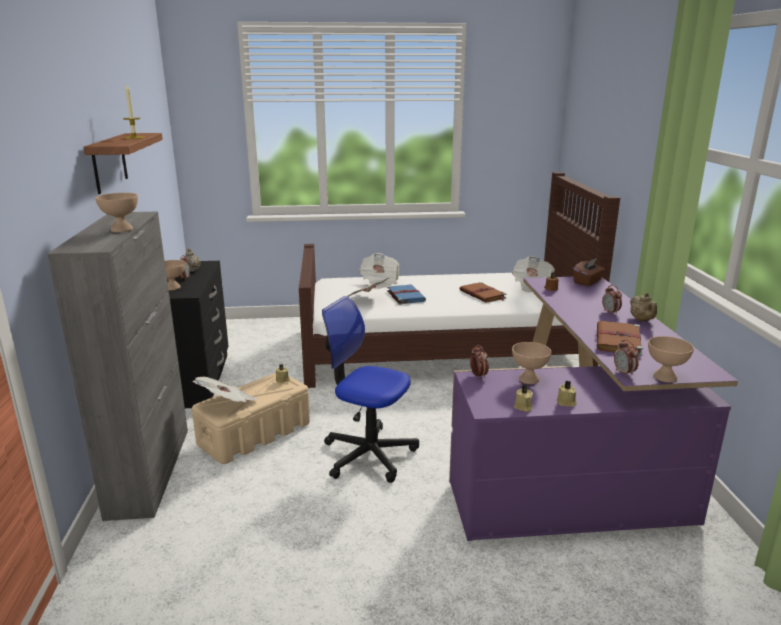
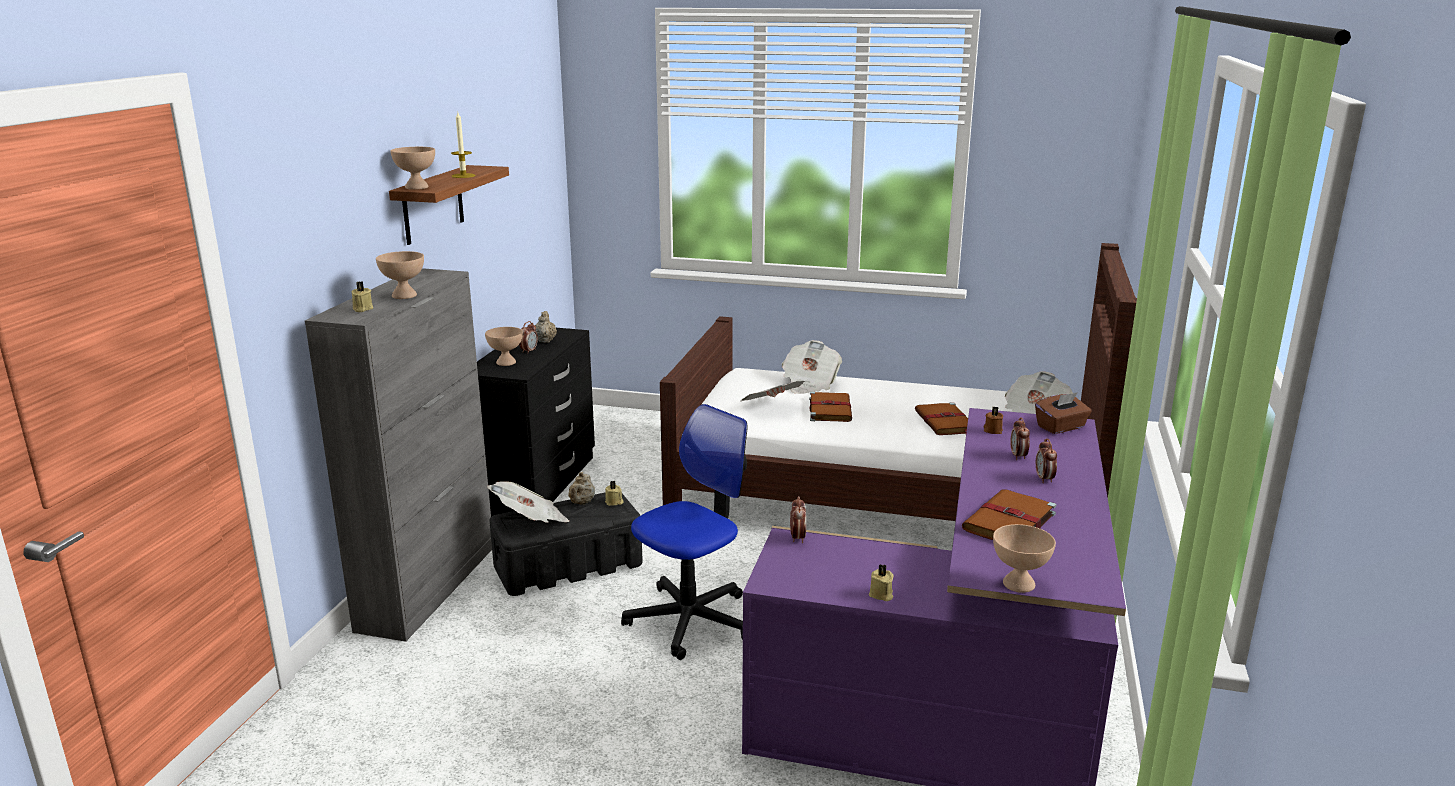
camera: 20 degrees right, 0 degrees up
(255, 433) = (569, 566): beige storage box -> black storage box
(369, 454) = (691, 620): office chair -> office chair turned 90 degrees clockwise
(405, 296) = (829, 409): blue book -> brown book
(523, 407) = (817, 589): beige candle -> beige candle (362, 309)
(529, 379) = (861, 554): beige bowl -> beige bowl (417, 187)
(624, 373) = (966, 568): alarm clock -> alarm clock (1018, 456)
(642, 320) = (1079, 498): beige teapot -> beige teapot (582, 503)

